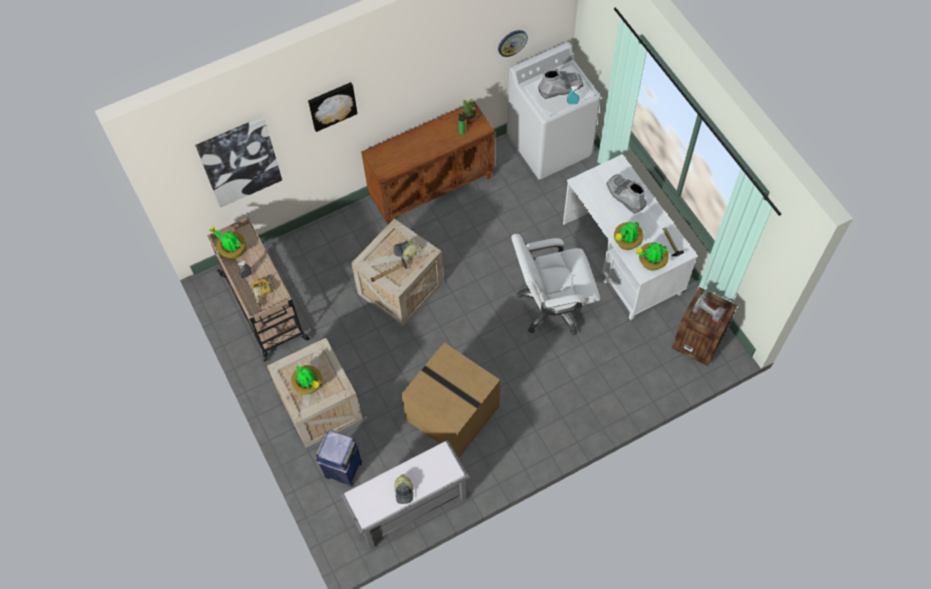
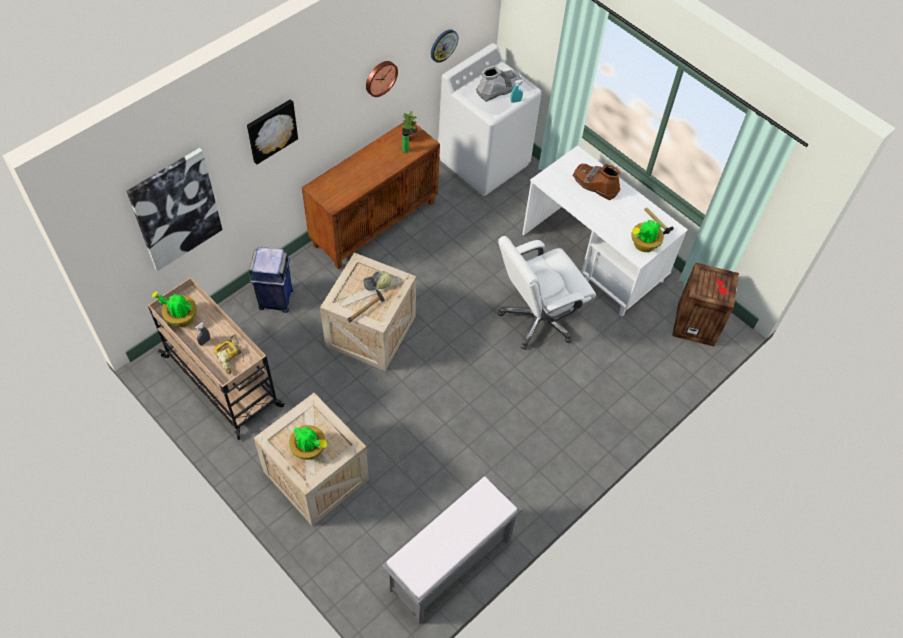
camera: 20 degrees left, 5 degrees down
(343, 470) = (362, 541): blue trash can -> blue trash can (275, 299)
(404, 491) = (456, 543): cap -> none
(443, 67) = (380, 77): none -> wall clock
(451, 413) = (465, 451): cardboard box -> none
(625, 196) = (595, 185): grey boot -> brown boot
(626, 242) = (612, 230): potted plant -> none
(710, 307) = (713, 280): power drill -> none

